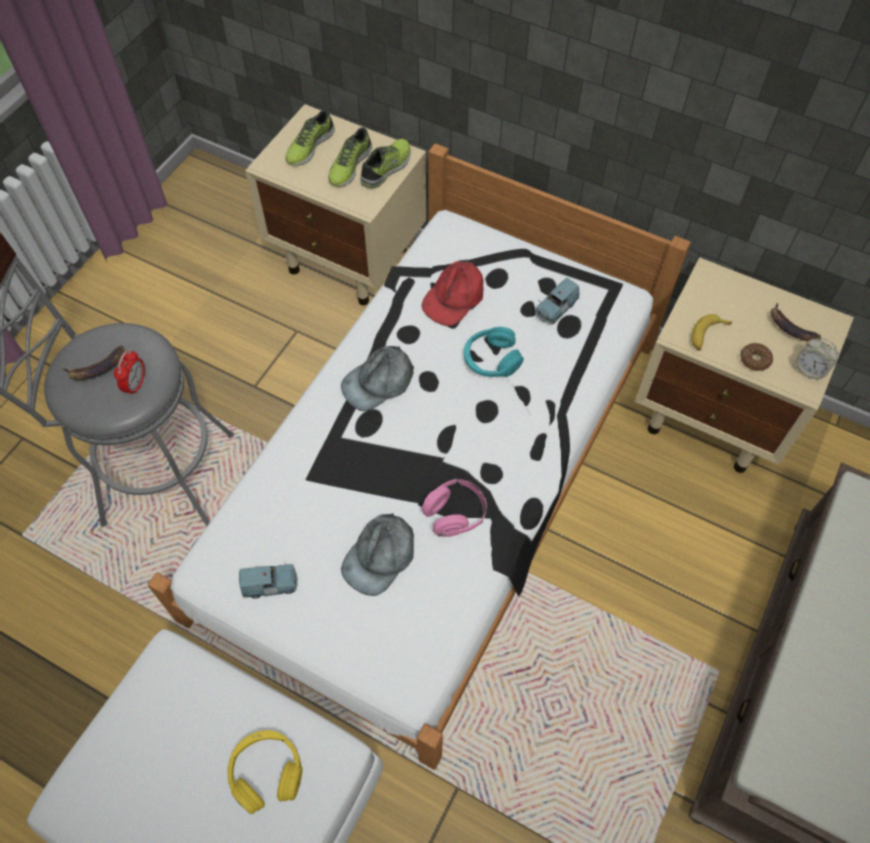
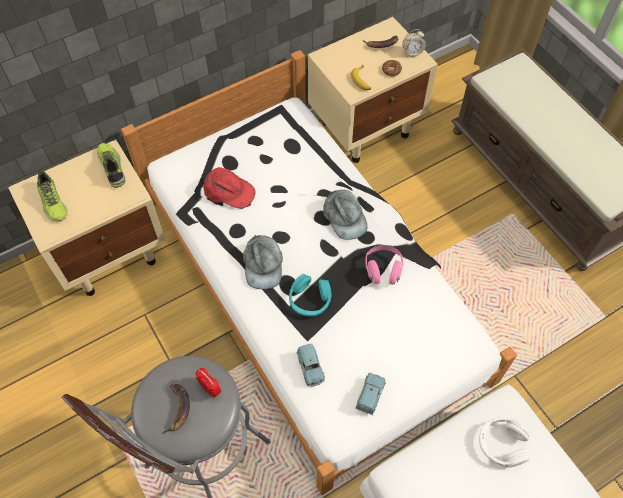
camera: 60 degrees left, 0 degrees up
(266, 772) = (501, 444): yellow headphones -> white headphones
(349, 166) = (91, 187): shoe -> none
(380, 556) = (386, 323): grey cap -> grey cap (344, 217)
(454, 298) = (229, 191): red cap -> red cap turned 45 degrees counterclockwise
(491, 359) = (289, 196): turquoise headphones -> turquoise headphones (309, 300)
(555, 308) = (276, 145): blue toy car -> blue toy car (310, 369)

